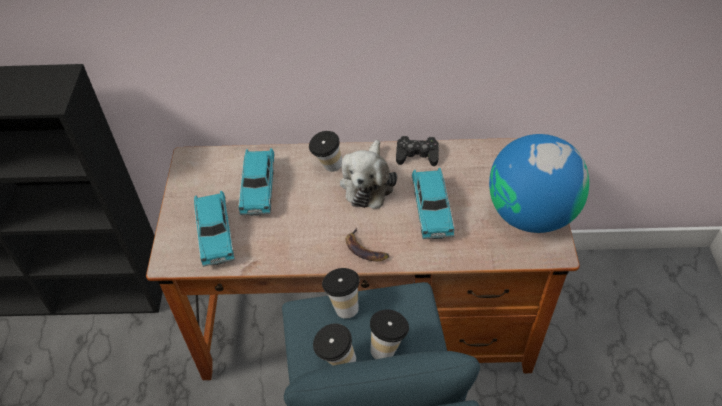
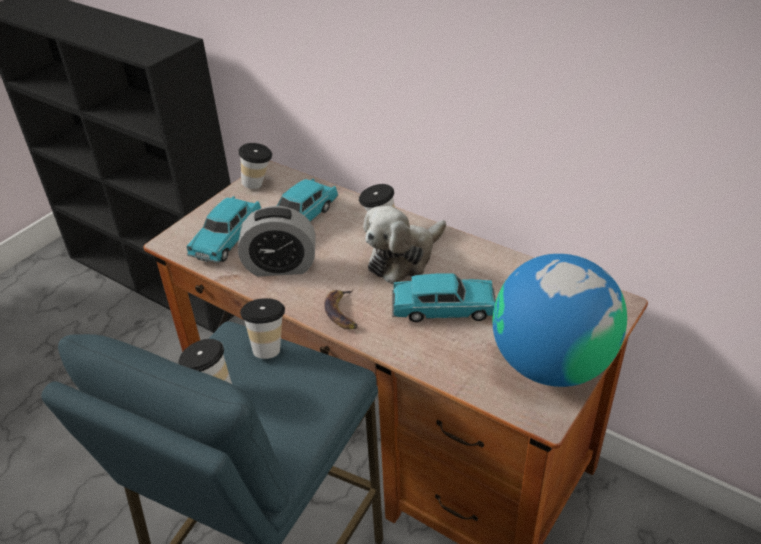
camera: 35 degrees right, 10 degrees down
(283, 236) = (280, 266): none -> alarm clock
(388, 347) = (270, 405): cup -> cup (259, 184)
(417, 155) = (479, 255): black game controller -> none
(431, 210) = (443, 309): turquoise toy car -> turquoise toy car turned 120 degrees counterclockwise

